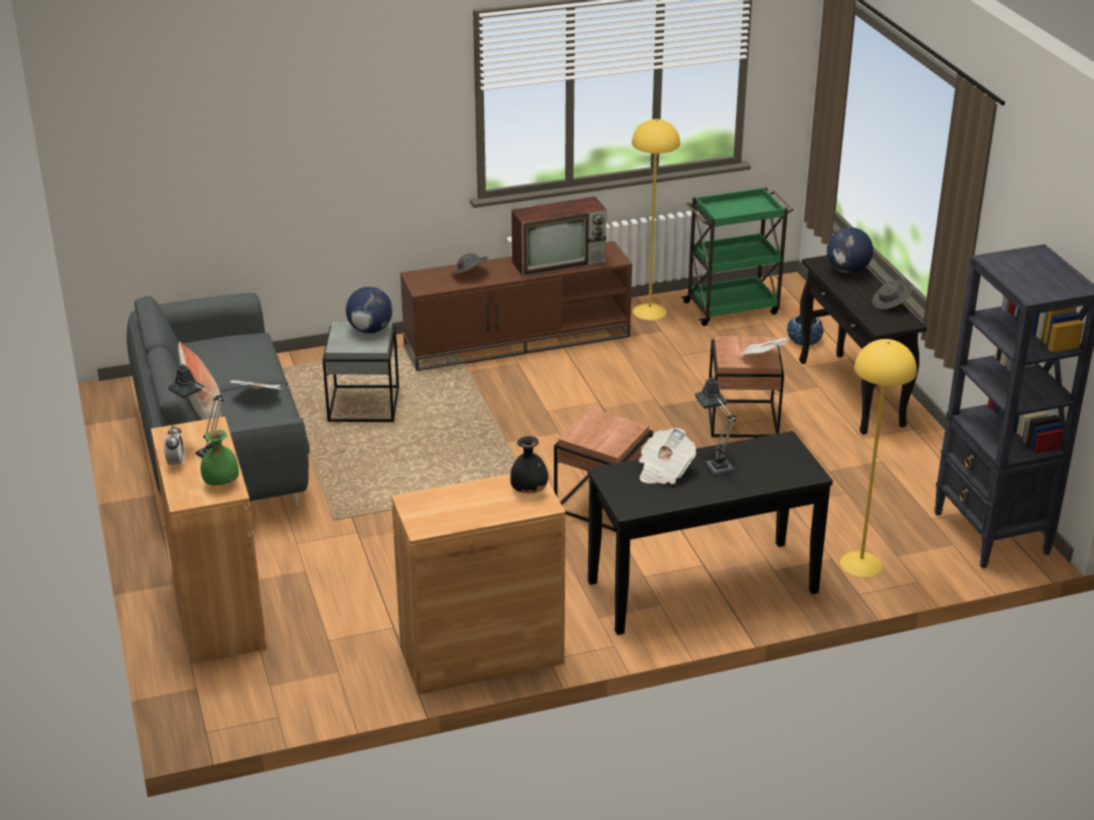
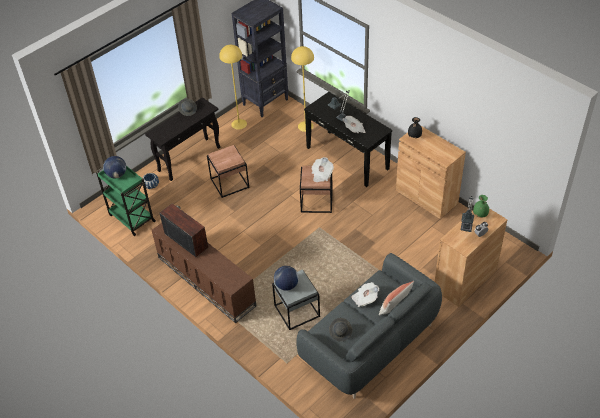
camera: 115 degrees left, 15 degrees up
(470, 274) = (217, 267): grey hat -> grey hat (340, 332)
(649, 311) = (150, 245): yellow floor lamp -> yellow floor lamp (239, 124)
(762, 358) = (228, 152): newspaper -> newspaper (321, 174)
(847, 271) = (164, 129): globe -> globe (117, 175)

